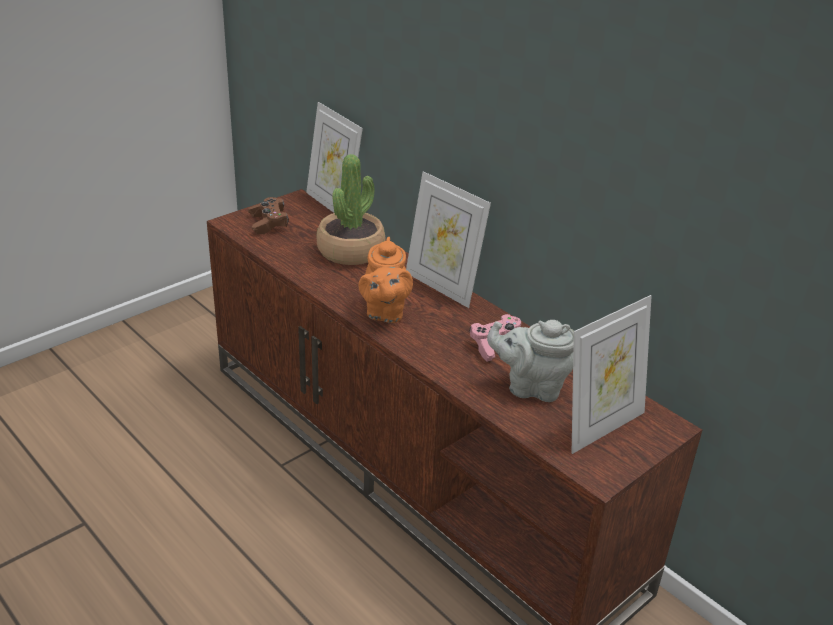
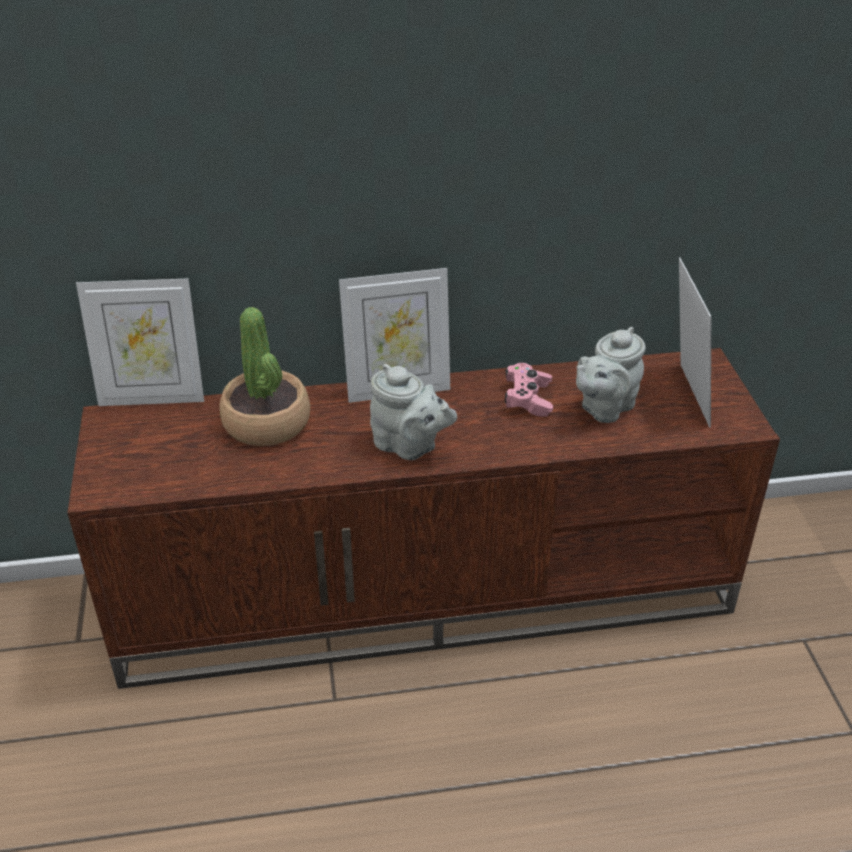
camera: 55 degrees left, 5 degrees up
(268, 223) = (136, 462): brown game controller -> none
(384, 312) = (409, 446): orange teapot -> grey teapot

